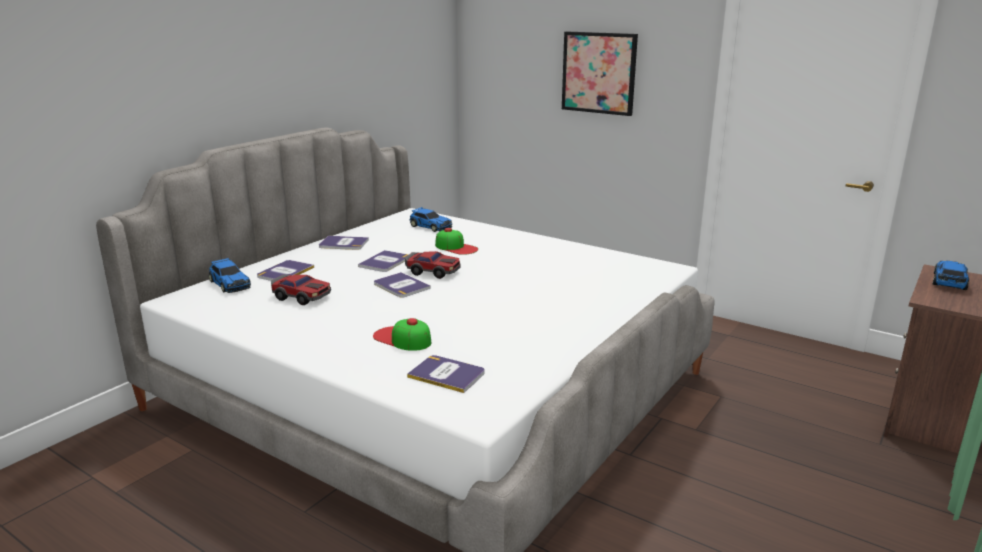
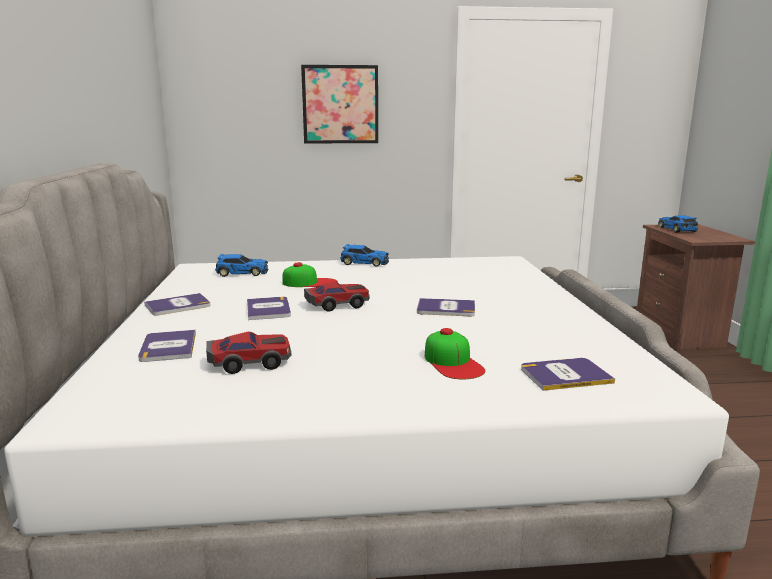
camera: 40 degrees left, 5 degrees down
(230, 284) = (115, 378): toy car -> toy car (364, 263)
(401, 286) = (337, 323): book -> book (446, 308)
(402, 338) = (453, 362): cap -> cap turned 105 degrees counterclockwise

